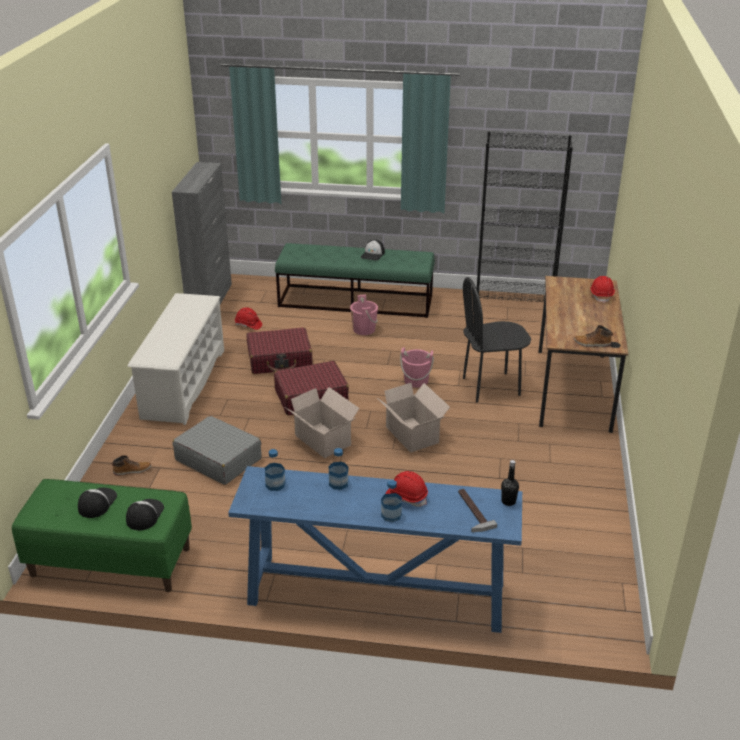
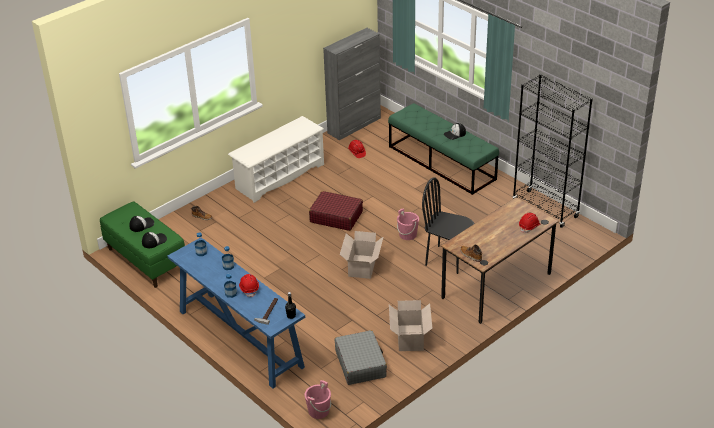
camera: 40 degrees right, 5 degrees up
(218, 459) = (248, 231): grey suitcase -> grey suitcase (360, 363)
(280, 360) = (347, 185): red suitcase -> none
(323, 441) = (311, 247): cardboard box -> cardboard box (410, 339)
(364, 329) = (421, 186): pink bucket -> pink bucket (318, 411)

